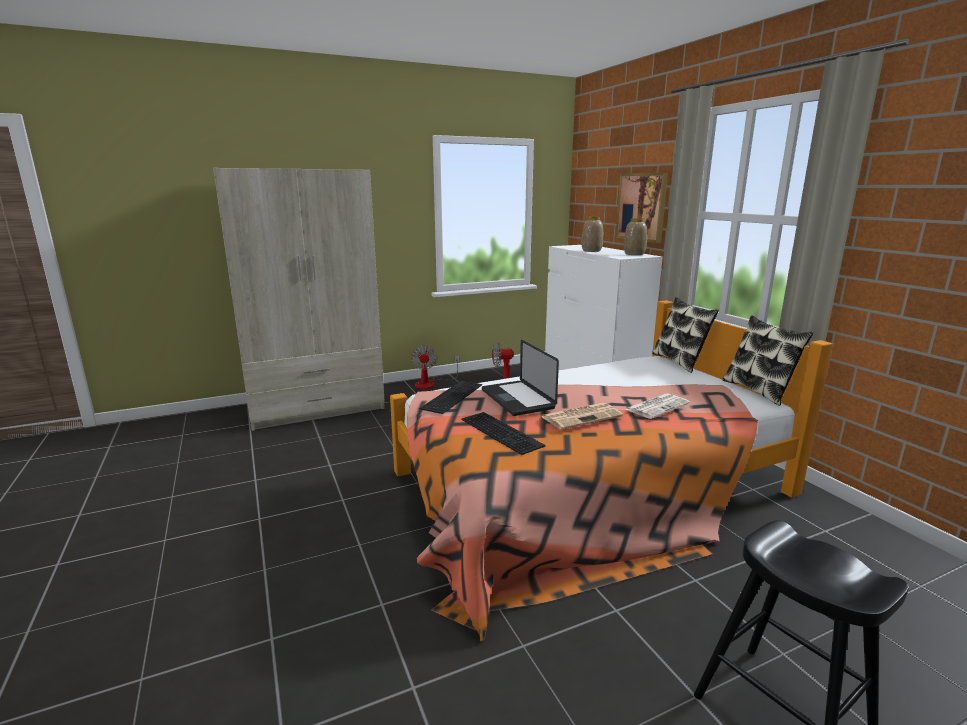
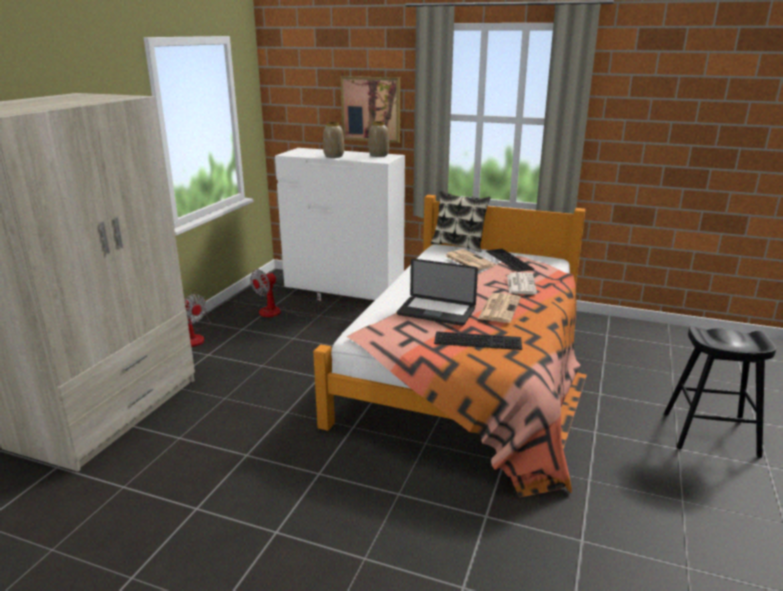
camera: 45 degrees left, 5 degrees up
(451, 396) = (385, 329): keyboard -> keyboard (507, 260)
(651, 374) = (468, 260): none -> newspaper
(758, 391) = (536, 253): pillow -> none

